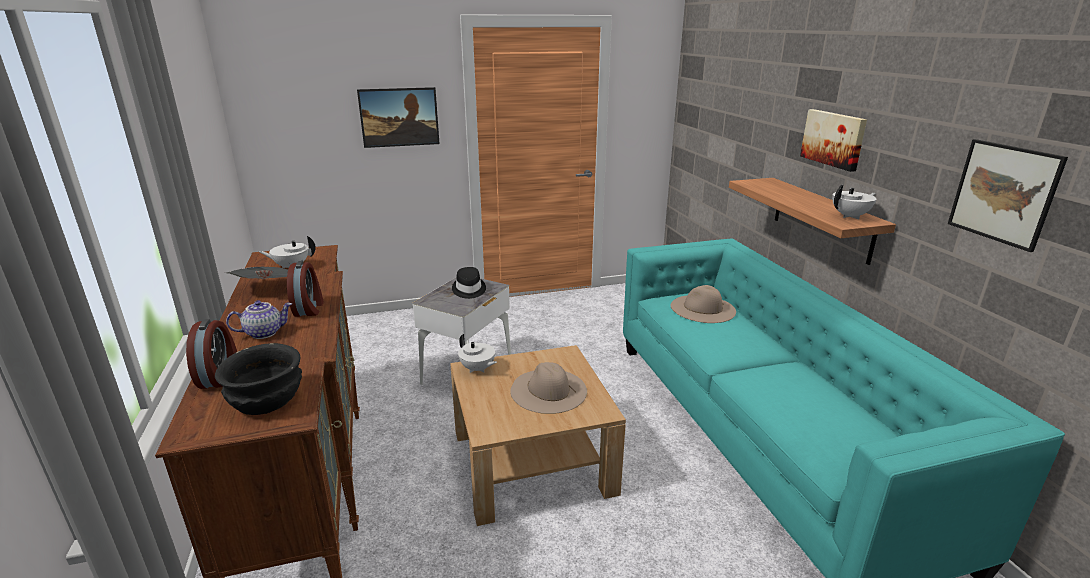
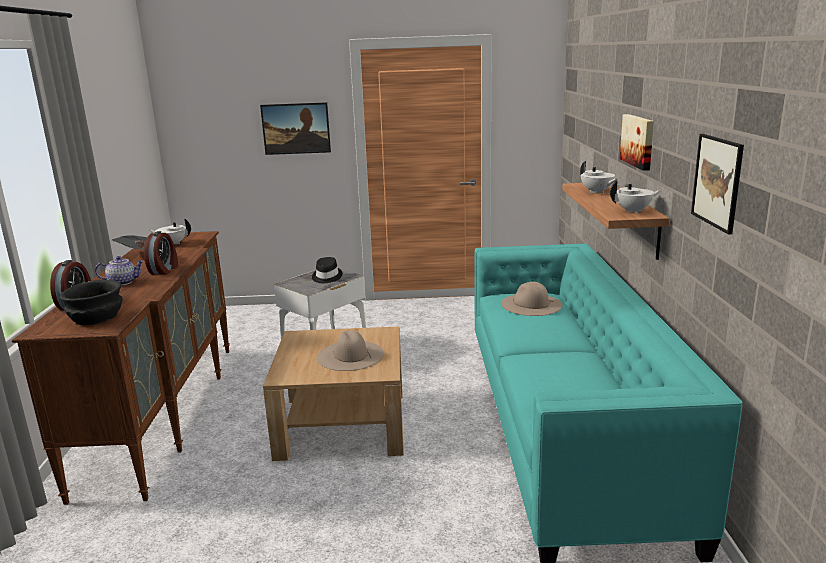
camera: 15 degrees right, 5 degrees down
(477, 369) = (303, 336): white teapot -> white teapot (596, 192)

